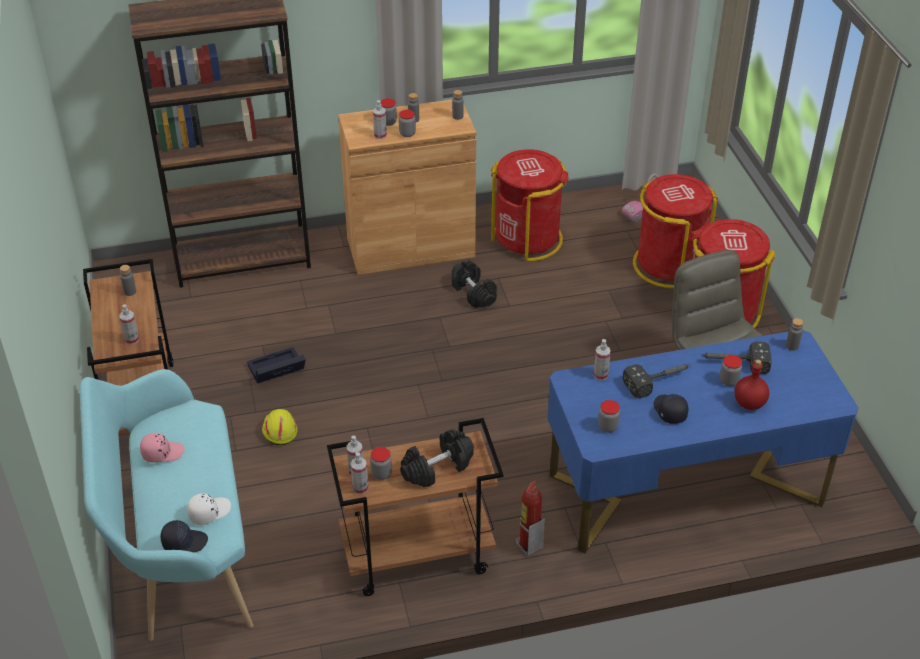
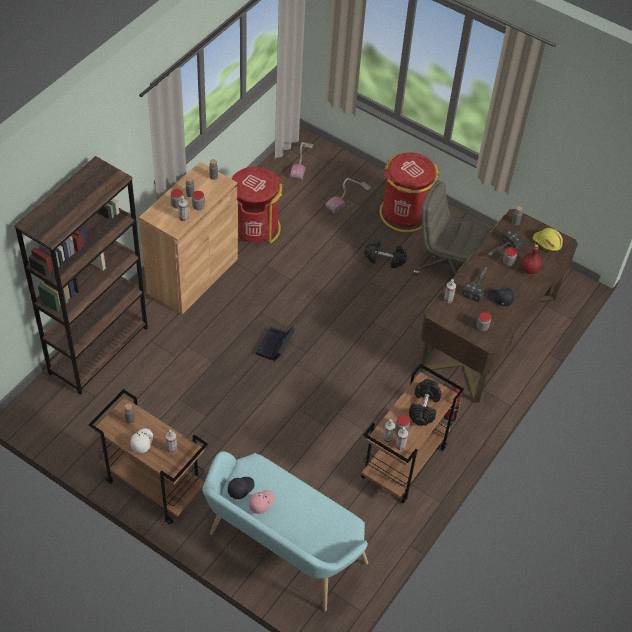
camera: 45 degrees left, 10 degrees up
(184, 541) = (336, 541): black cap -> black cap (240, 488)
(209, 512) = (327, 516): white cap -> white cap (141, 442)
(276, 371) = (207, 409): black storage box -> black storage box (275, 347)
(279, 431) = (252, 445): yellow hard hat -> yellow hard hat (546, 243)
(473, 293) = (262, 284): black dumbbell -> black dumbbell (384, 259)
(668, 265) = (348, 198): red trash can -> vacuum cleaner
(685, 489) = (488, 332): blue desk -> brown desk

